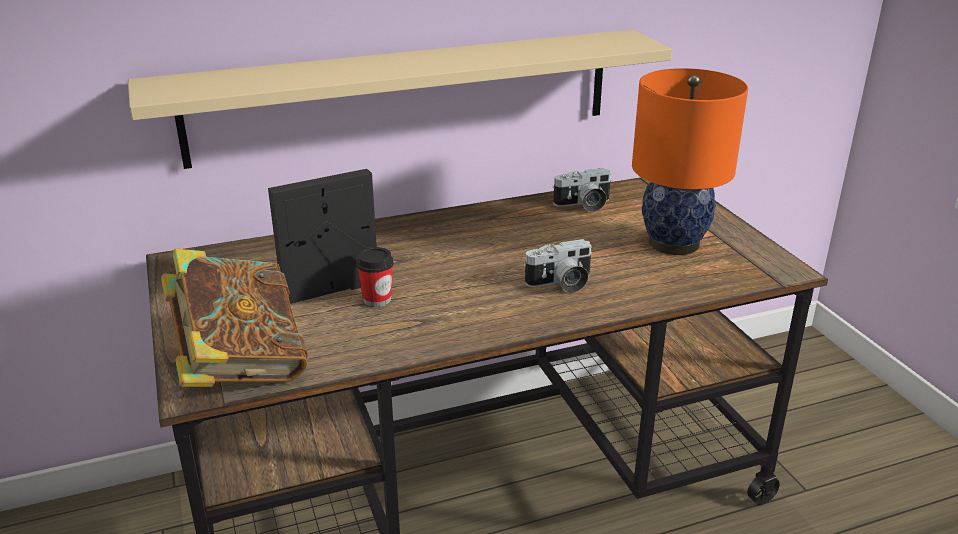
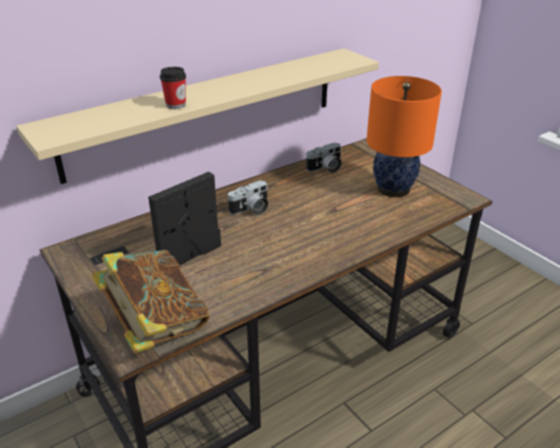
camera: 15 degrees left, 5 degrees up
(377, 299) = (225, 259): cup -> cup (176, 105)
(560, 284) = (338, 228): camera -> camera (251, 210)

